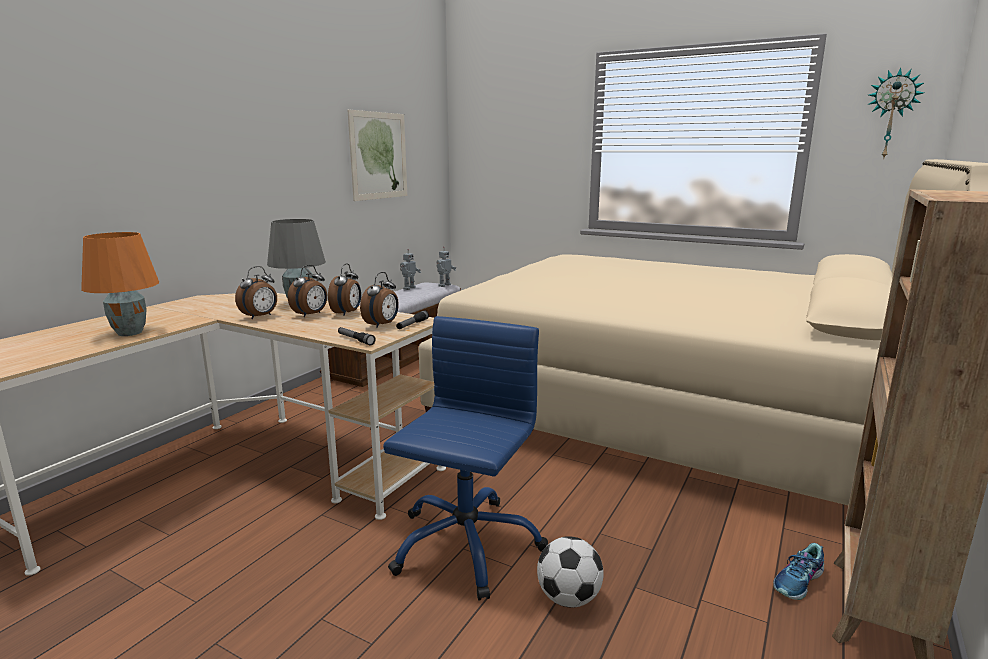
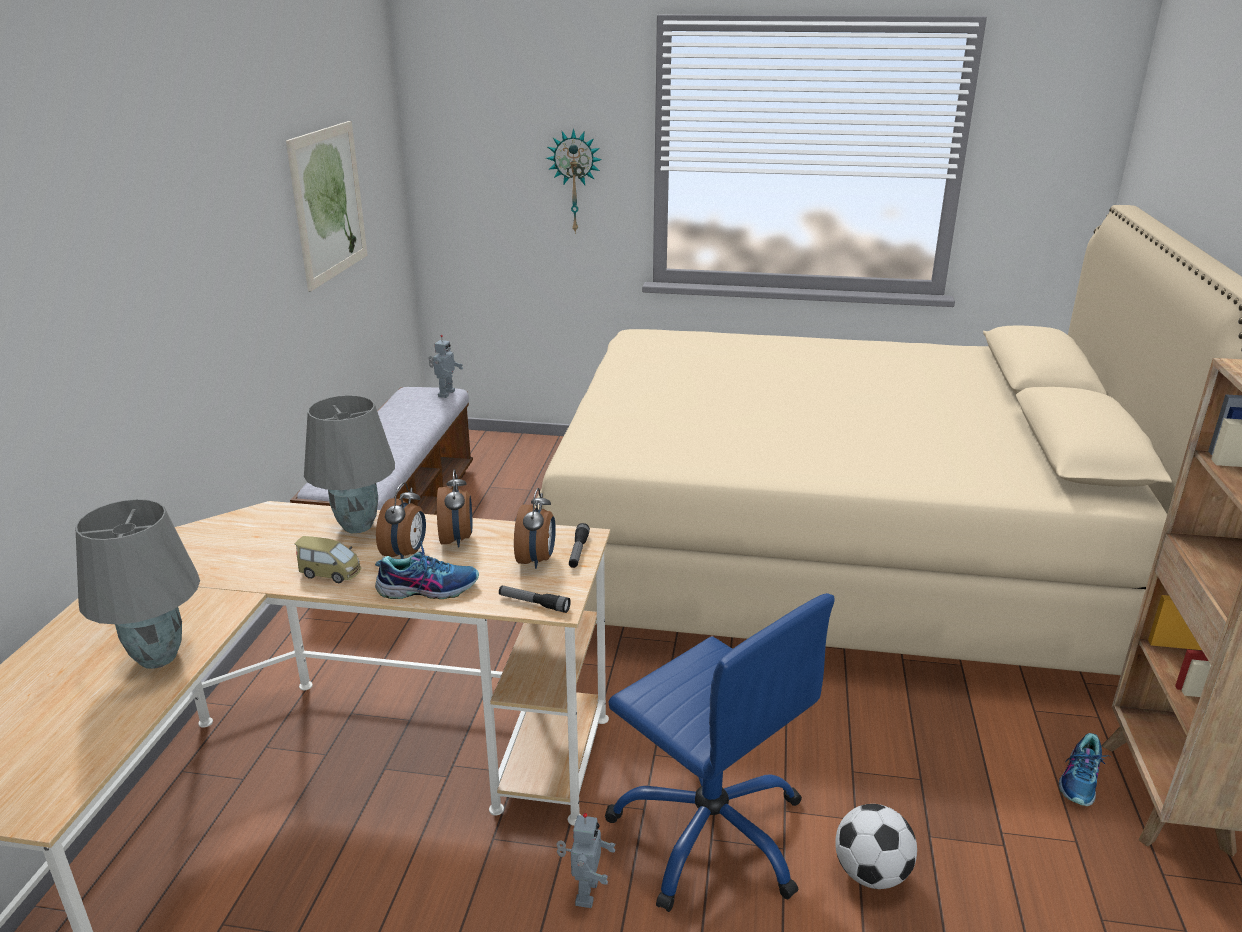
camera: 20 degrees left, 10 degrees up
(130, 332) = (158, 657): orange table lamp -> grey table lamp
(260, 316) = (330, 573): alarm clock -> toy car
(304, 327) = (428, 588): none -> shoe
(408, 288) = (394, 408): toy robot -> toy robot (584, 892)
(465, 544) = (711, 832): blue office chair -> blue office chair turned 135 degrees clockwise
(891, 114) = (1062, 131): wall clock -> wall clock (575, 181)

